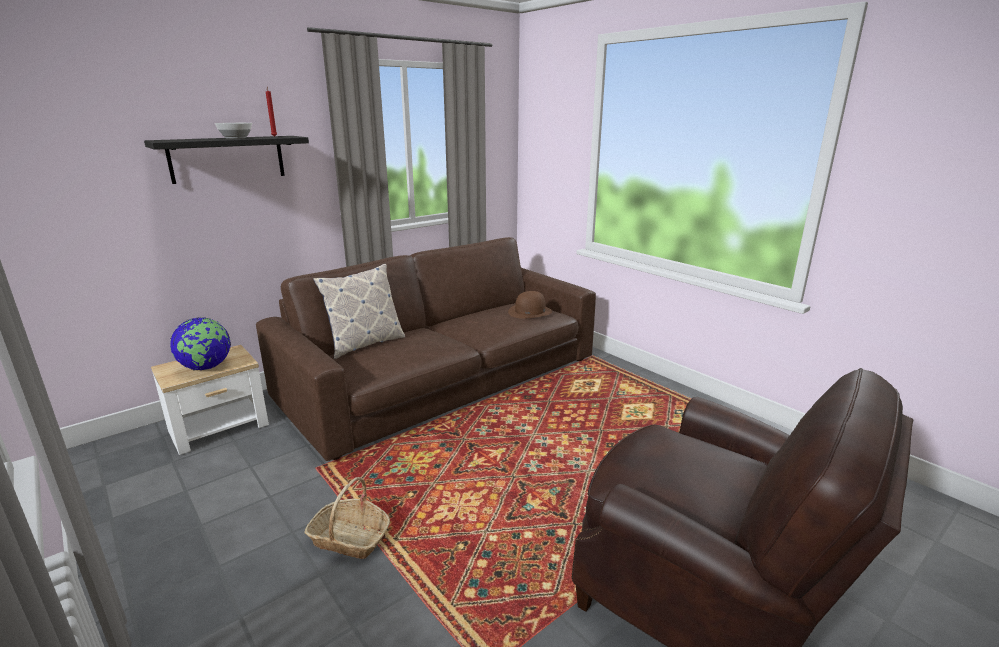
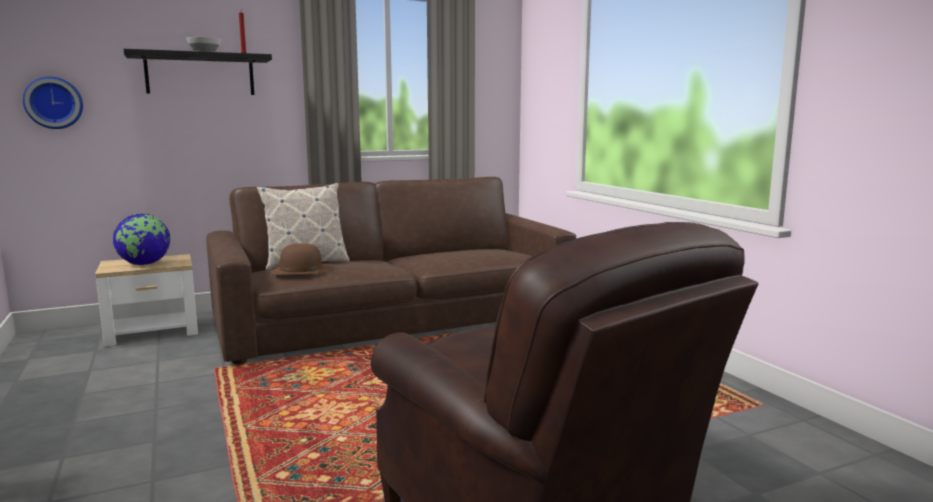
camera: 15 degrees right, 10 degrees down
(68, 203) = (54, 103): none -> wall clock
(350, 538) = (203, 420): basket -> none
(530, 312) = (496, 251): brown hat -> brown hat (301, 270)

